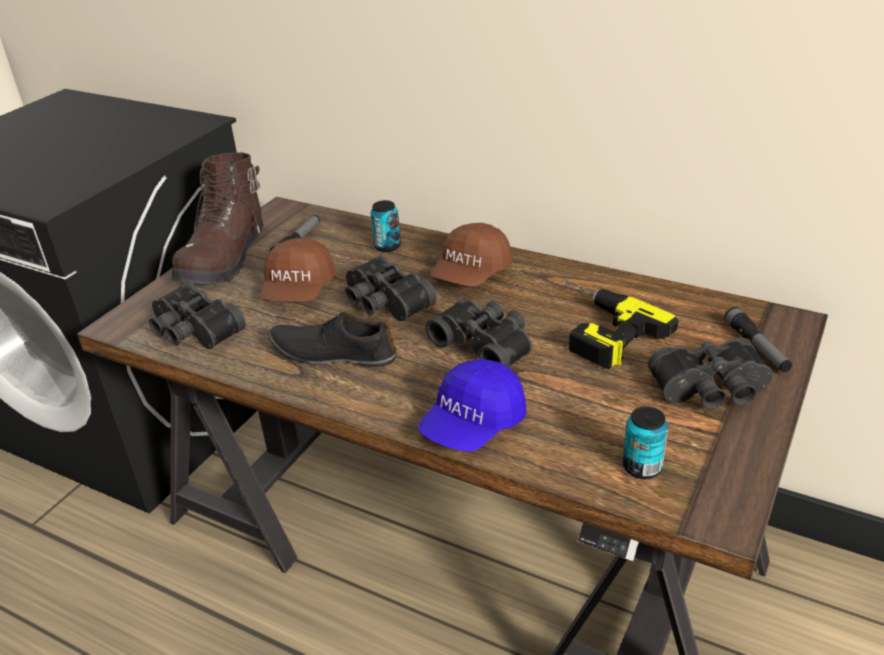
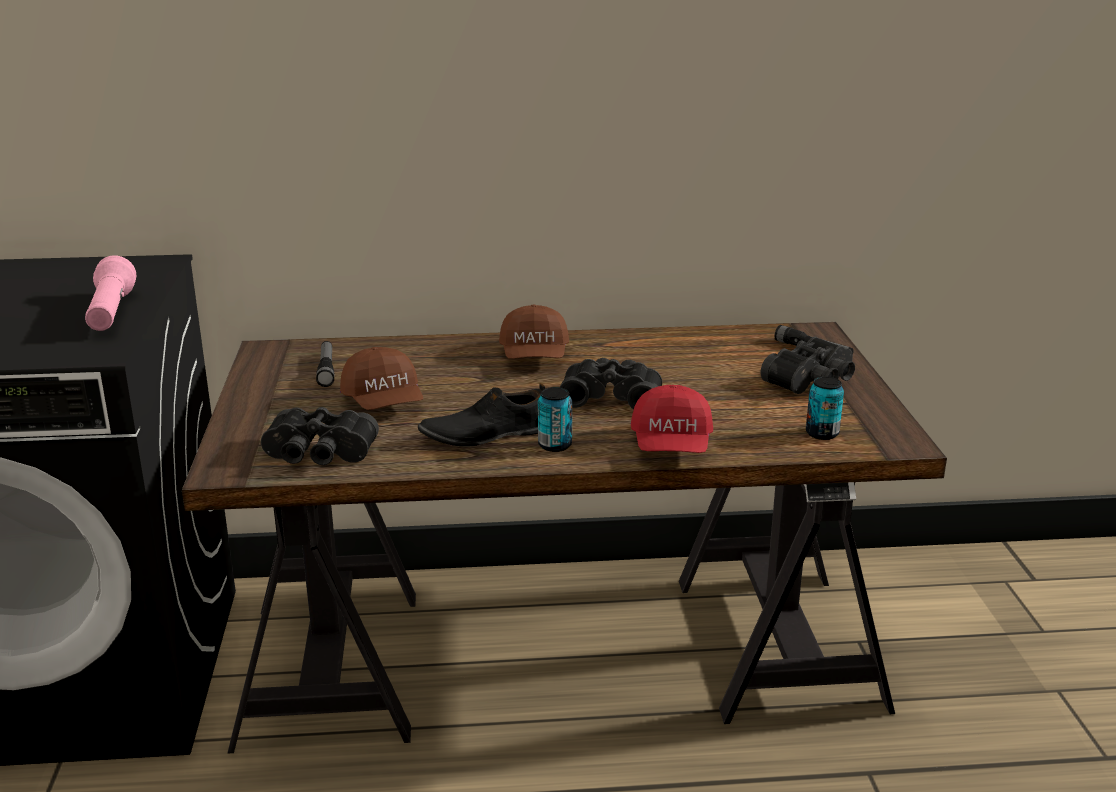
camera: 35 degrees left, 10 degrees down
(106, 167) = (111, 314): none -> pink flashlight
(225, 259) = (264, 397): brown boot -> none
(383, 303) = (482, 392): black binoculars -> none
(387, 246) = (425, 353): can -> can (555, 445)
(473, 425) = (671, 445): blue cap -> red cap
(594, 328) = (684, 367): power drill -> none

